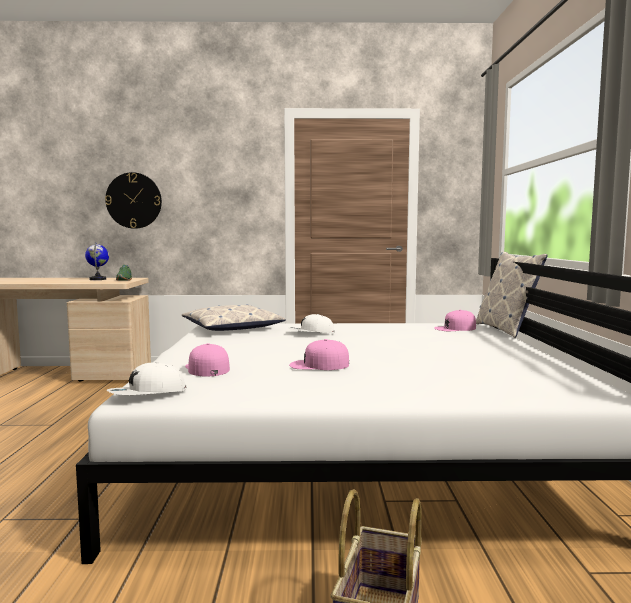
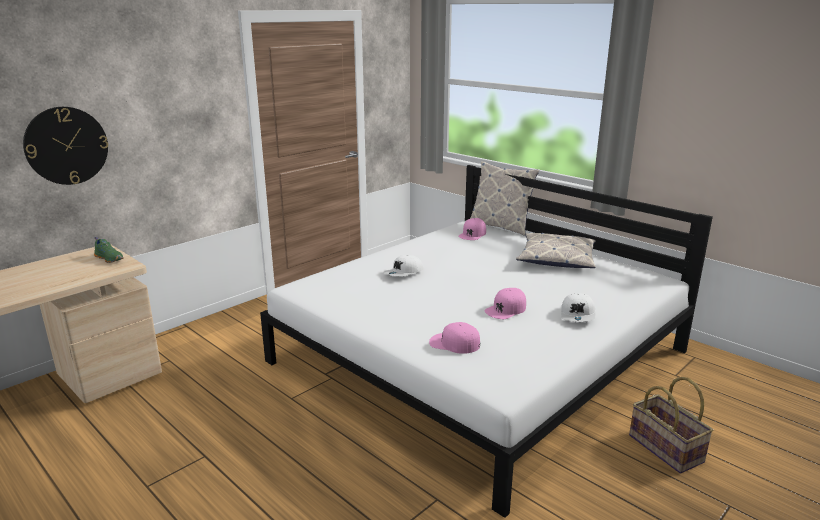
camera: 45 degrees left, 15 degrees up
(98, 279) = (64, 266): globe -> none
(147, 394) = (498, 383): white cap -> white cap (578, 315)
(232, 328) = (325, 287): pillow -> pillow (556, 259)

